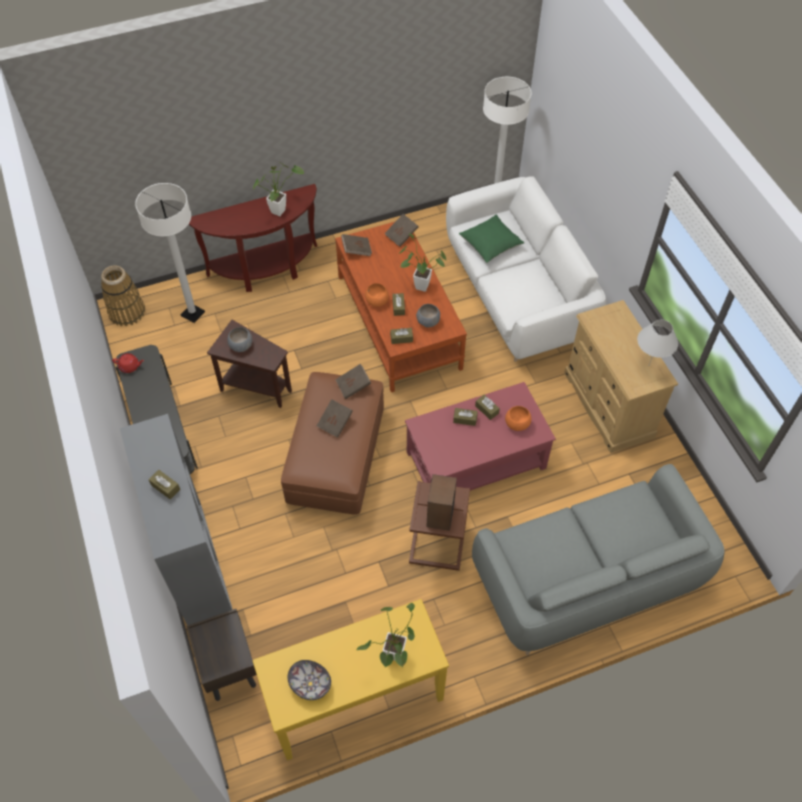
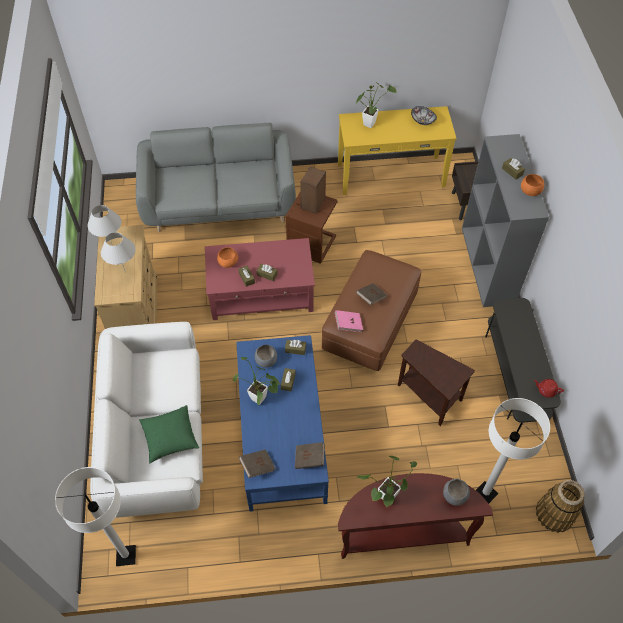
camera: 165 degrees left, 0 degrees up
(240, 346) = (443, 369): grey bowl -> grey bowl (455, 495)
(353, 386) = (348, 324): brown book -> pink book
(377, 301) = (306, 392): orange bowl -> orange bowl (530, 191)
(398, 322) = (281, 433): brown coffee table -> blue coffee table
(613, 339) = (125, 272): none -> white table lamp

